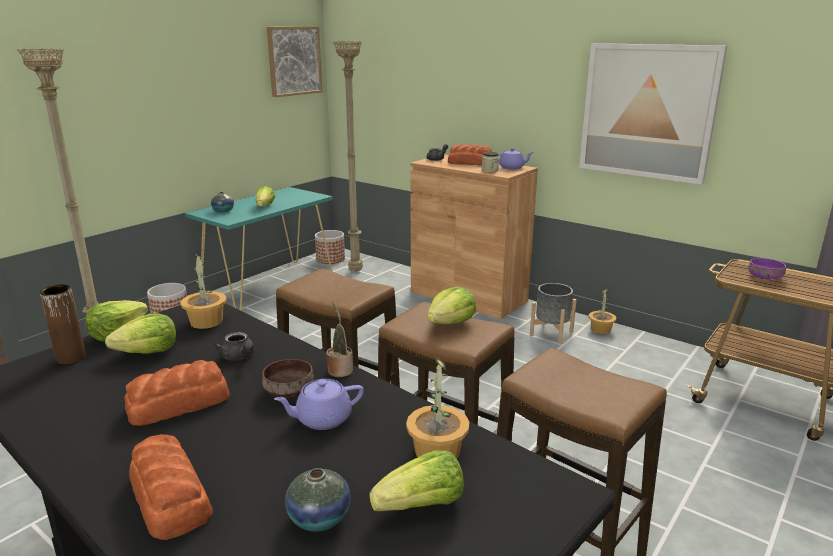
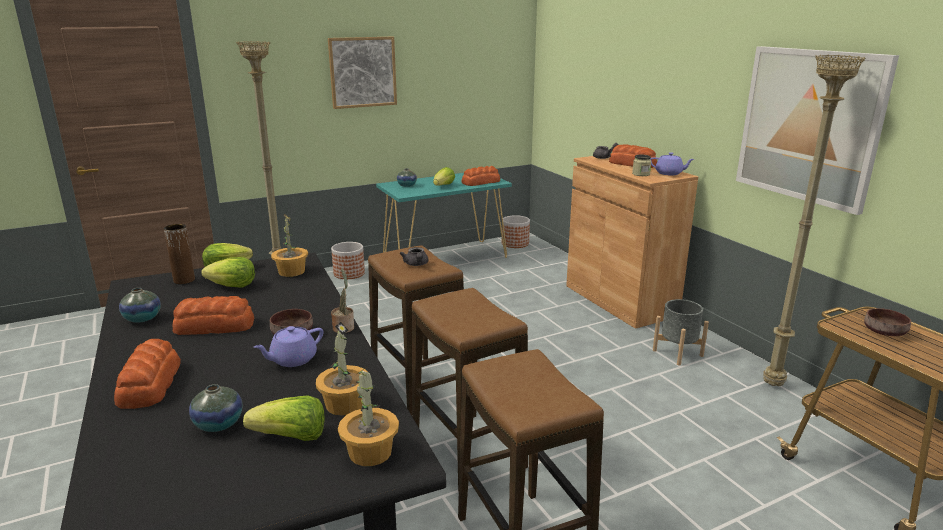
camera: 25 degrees right, 0 degrees up
(63, 418) = (142, 318): none -> vase
(239, 357) = (286, 302): grey teapot -> grey teapot (416, 264)
(294, 61) = (500, 53): picture -> picture (362, 72)
(299, 199) = (480, 182): none -> bread
(322, 419) = (292, 359): purple teapot -> purple teapot turned 45 degrees counterclockwise
(356, 271) = (530, 258): beige floor lamp -> beige floor lamp (774, 385)
(451, 322) = (475, 310): lettuce -> none
(601, 329) = (737, 361): potted plant -> potted plant (371, 452)
(764, 277) = (884, 332): purple bowl -> brown bowl

